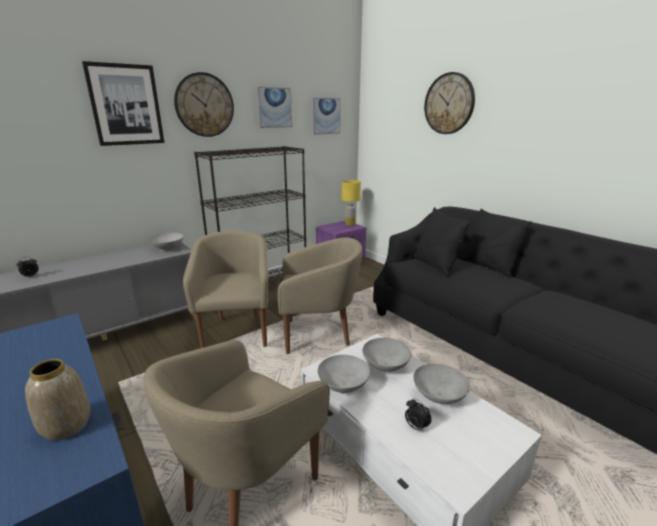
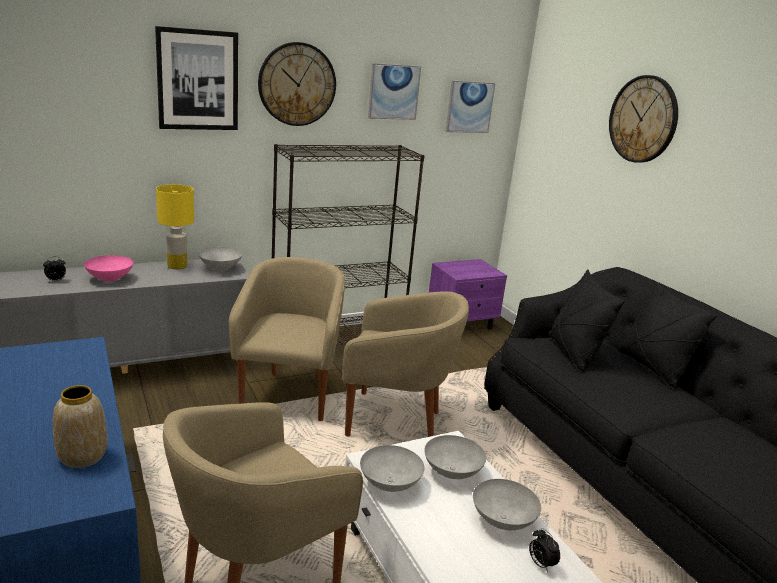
camera: 10 degrees right, 0 degrees up
(78, 268) = (109, 278): none -> pink bowl
(350, 224) = (484, 267): yellow table lamp -> yellow table lamp (177, 266)
(415, 427) = (458, 546): alarm clock -> alarm clock (540, 564)

